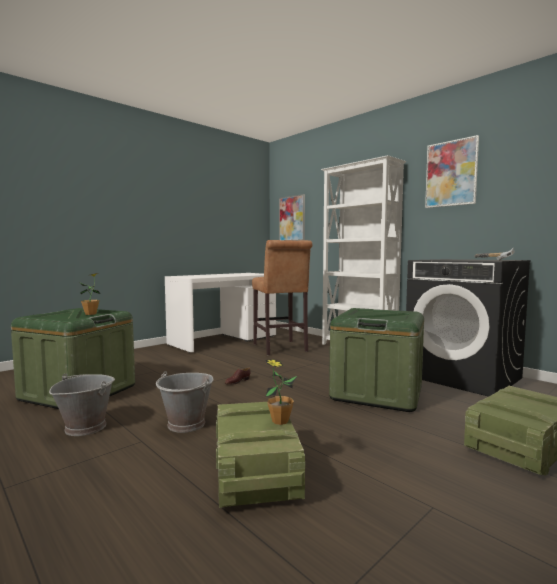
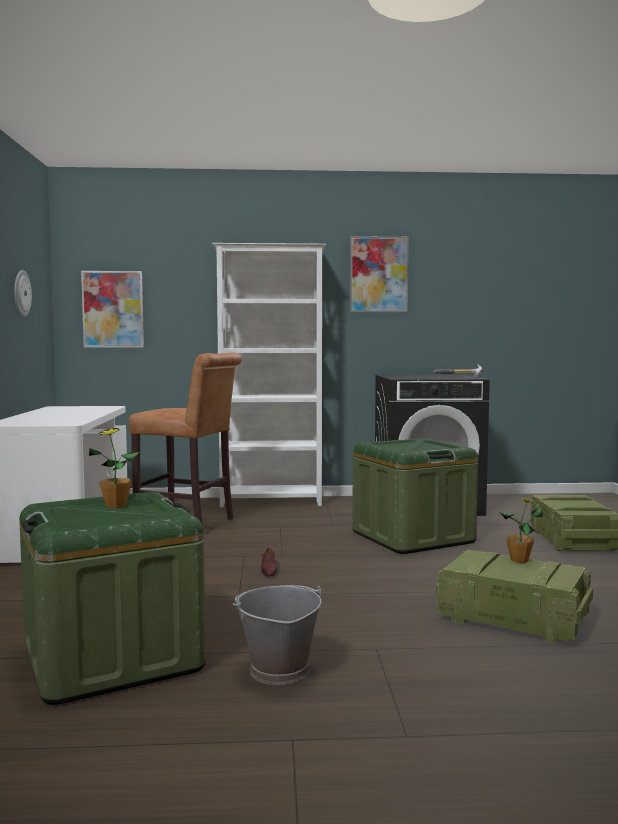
camera: 50 degrees left, 0 degrees up
(186, 424) = (362, 620): grey bucket -> none
(228, 212) = (21, 293): none -> wall clock

